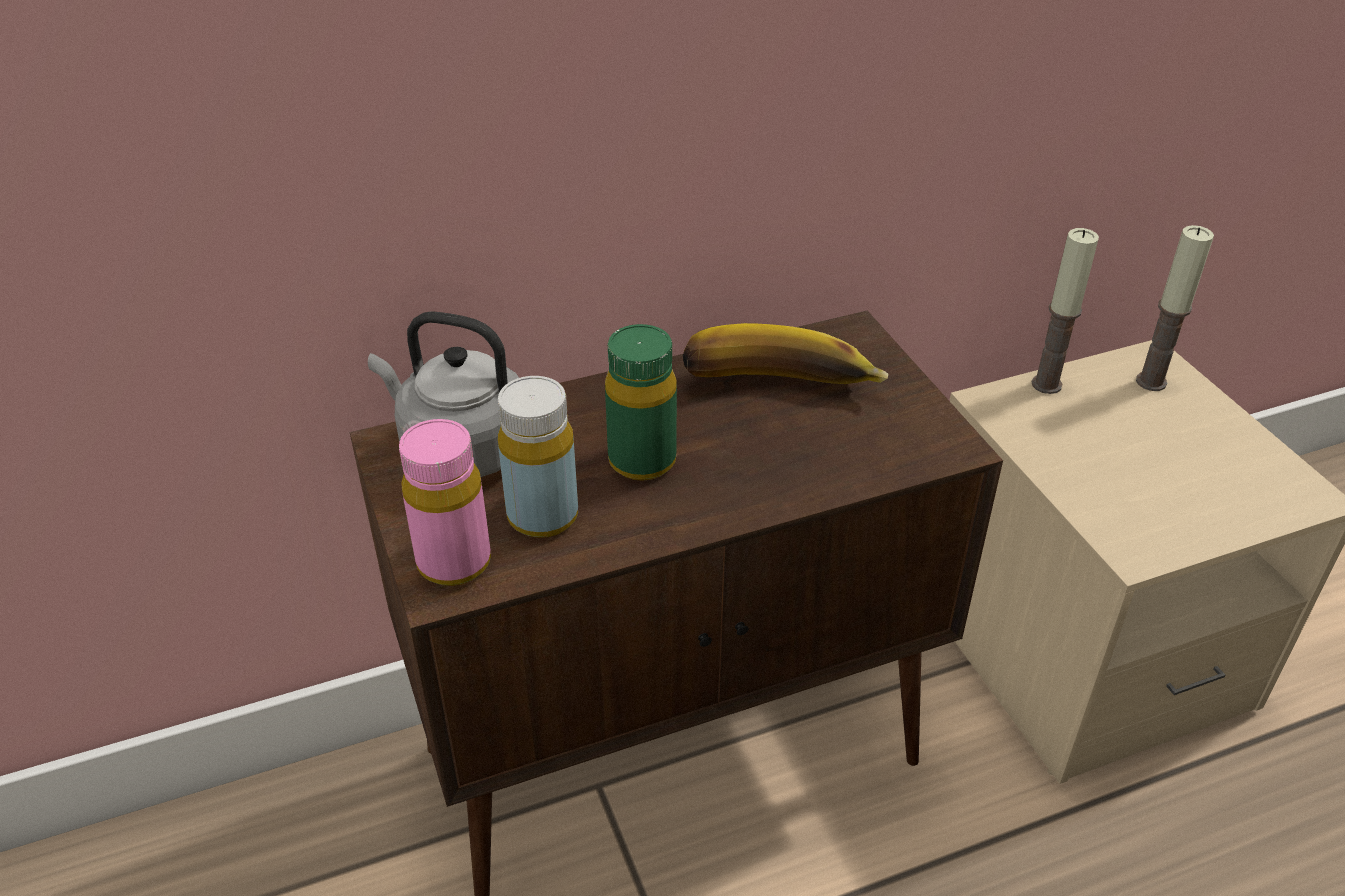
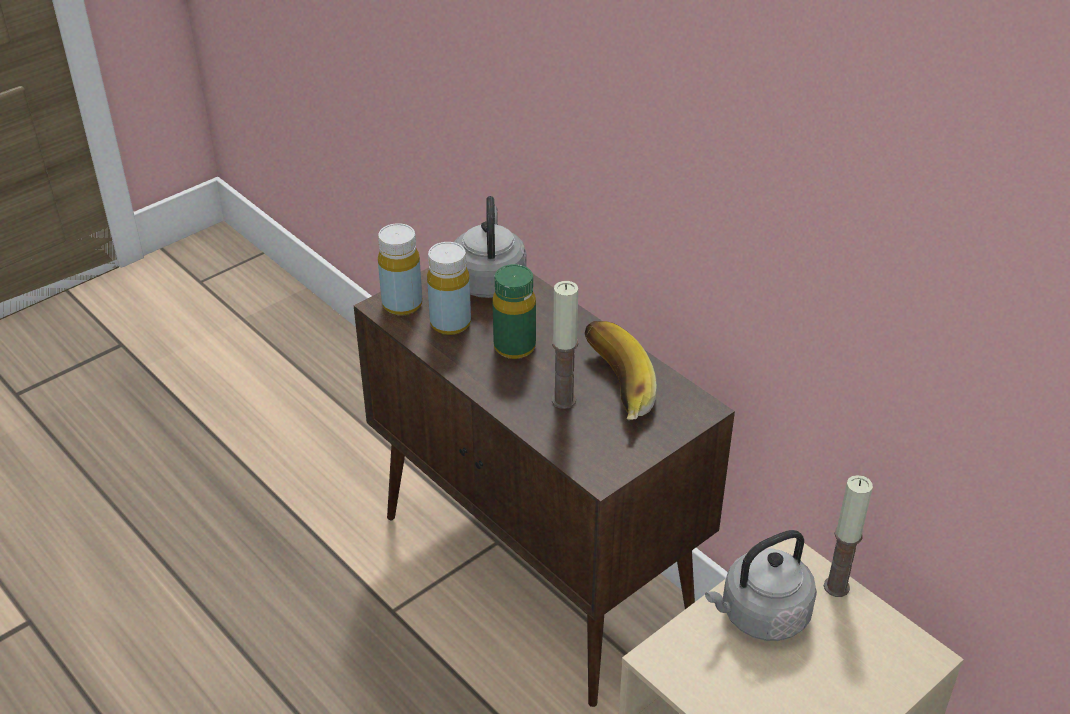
camera: 70 degrees right, 0 degrees up
(454, 562) = (402, 304): pink bottle -> yellow bottle
(1079, 451) = (760, 616): none -> grey kettle
(1151, 382) = (888, 656): candle -> candle (563, 400)

